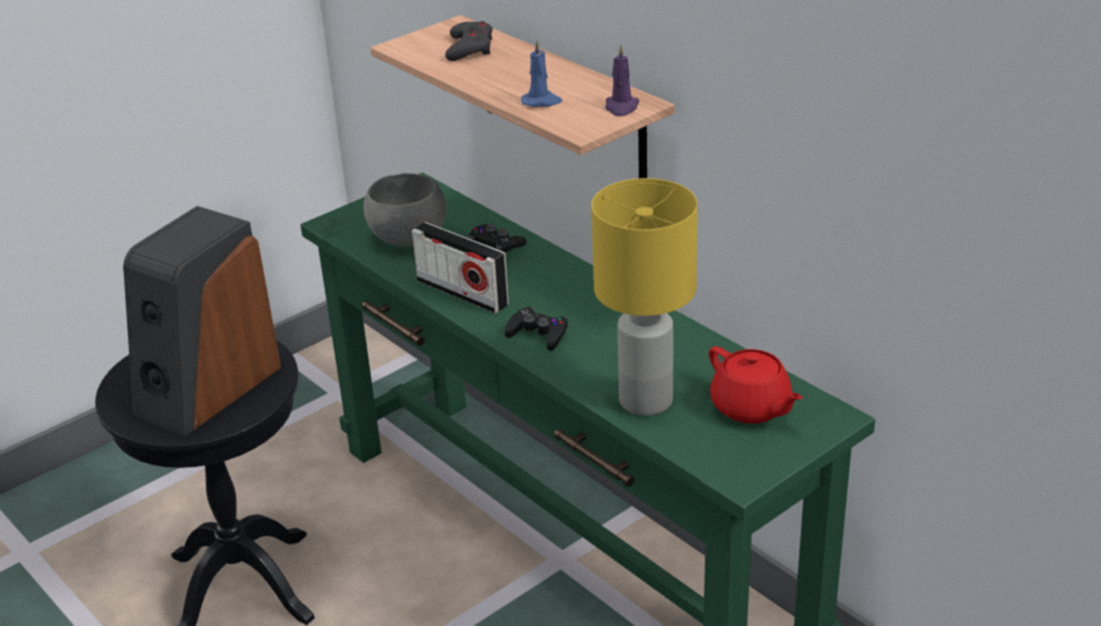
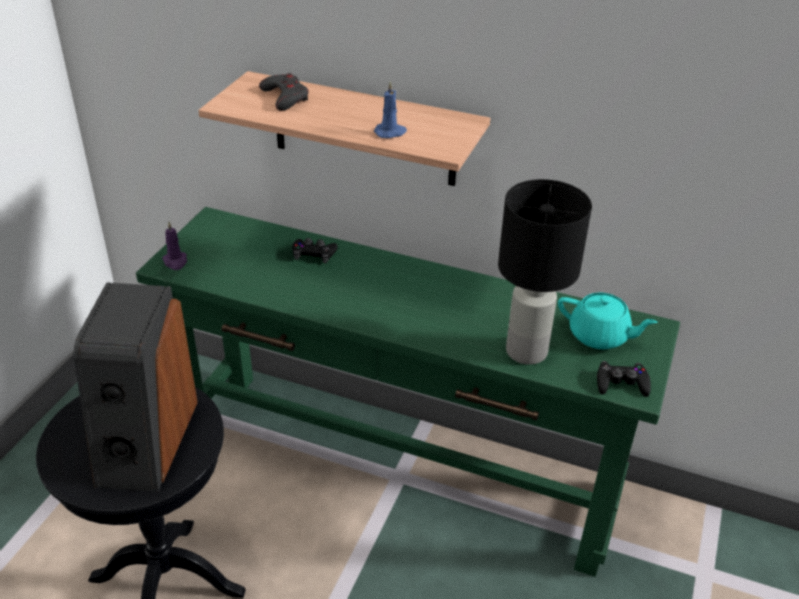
camera: 30 degrees left, 5 degrees up
(408, 239) = (240, 265): grey bowl -> none
(462, 293) = (320, 300): radio -> none
(538, 334) = (405, 319): black game controller -> black game controller (621, 383)
(621, 107) = (456, 127): purple candle -> purple candle (175, 262)
(644, 401) = (525, 352): yellow table lamp -> black table lamp
(751, 408) = (600, 336): red teapot -> turquoise teapot

